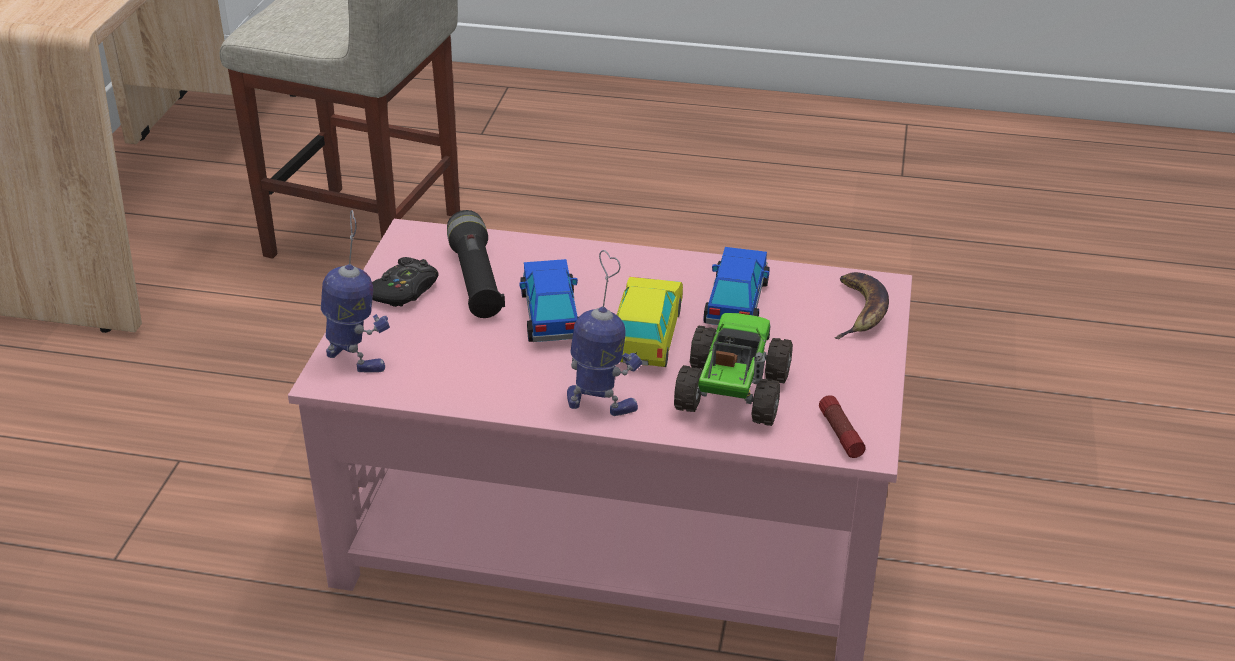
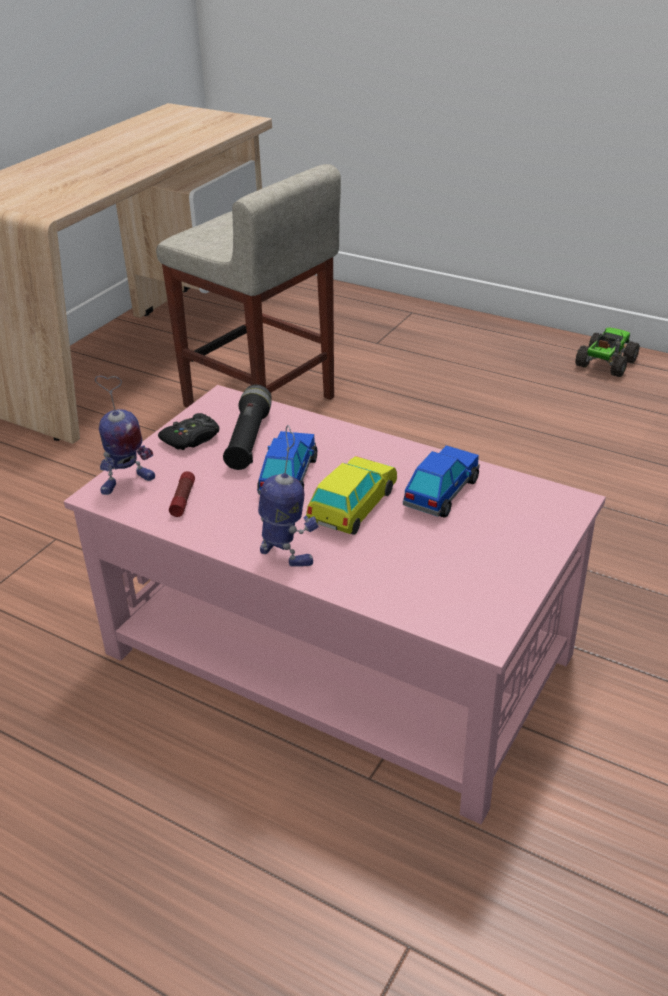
camera: 20 degrees right, 0 degrees up
(356, 359) = (127, 483): toy robot -> toy robot turned 90 degrees clockwise
(732, 393) = (396, 567): toy truck -> toy truck (605, 364)
(840, 433) = (470, 620): flashlight -> flashlight (183, 499)
(860, 311) = (543, 519): banana -> none

